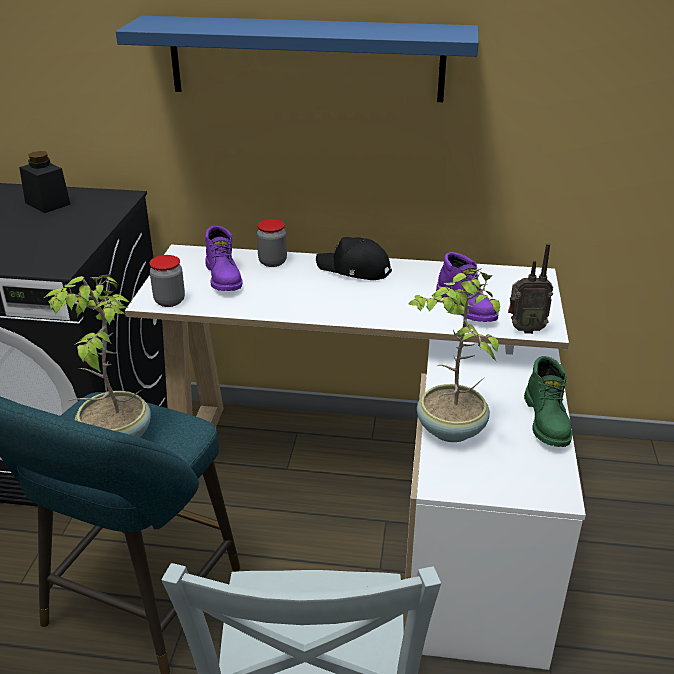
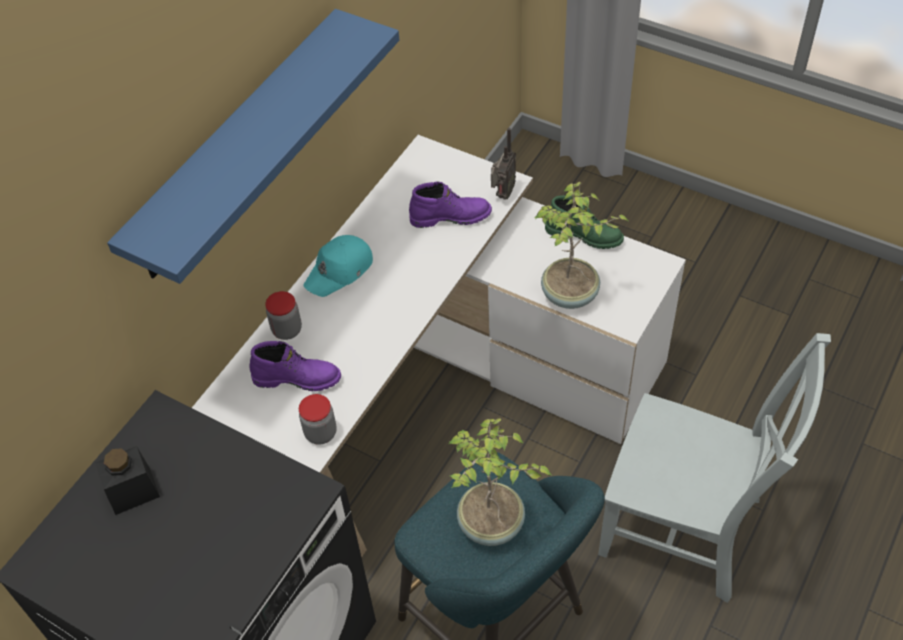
camera: 65 degrees left, 20 degrees up
(354, 269) = (340, 271): black cap -> turquoise cap

